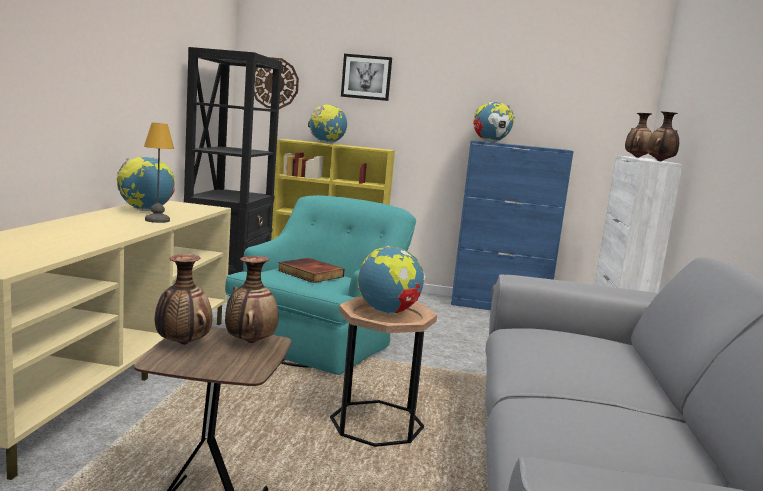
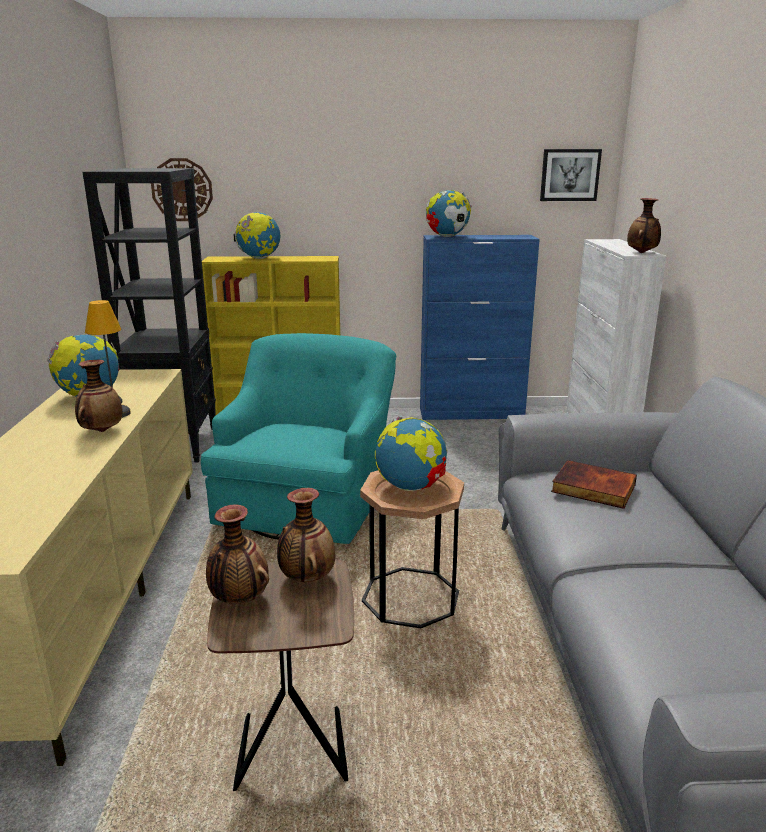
camera: 10 degrees left, 10 degrees up
(309, 273) = (293, 437): book -> book (592, 488)
(366, 77) = (293, 172): picture -> picture (569, 175)
(636, 157) = (609, 243): vase -> vase (101, 431)

